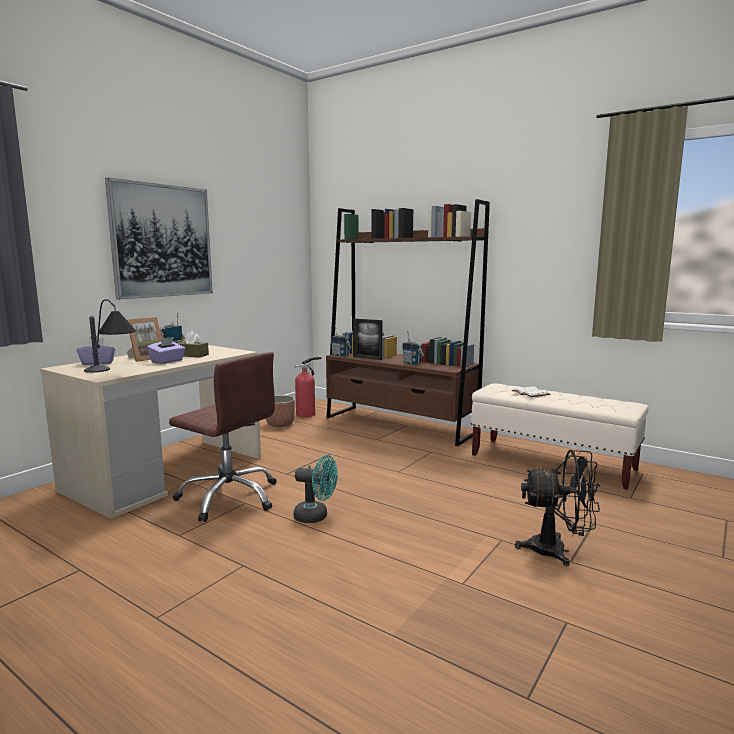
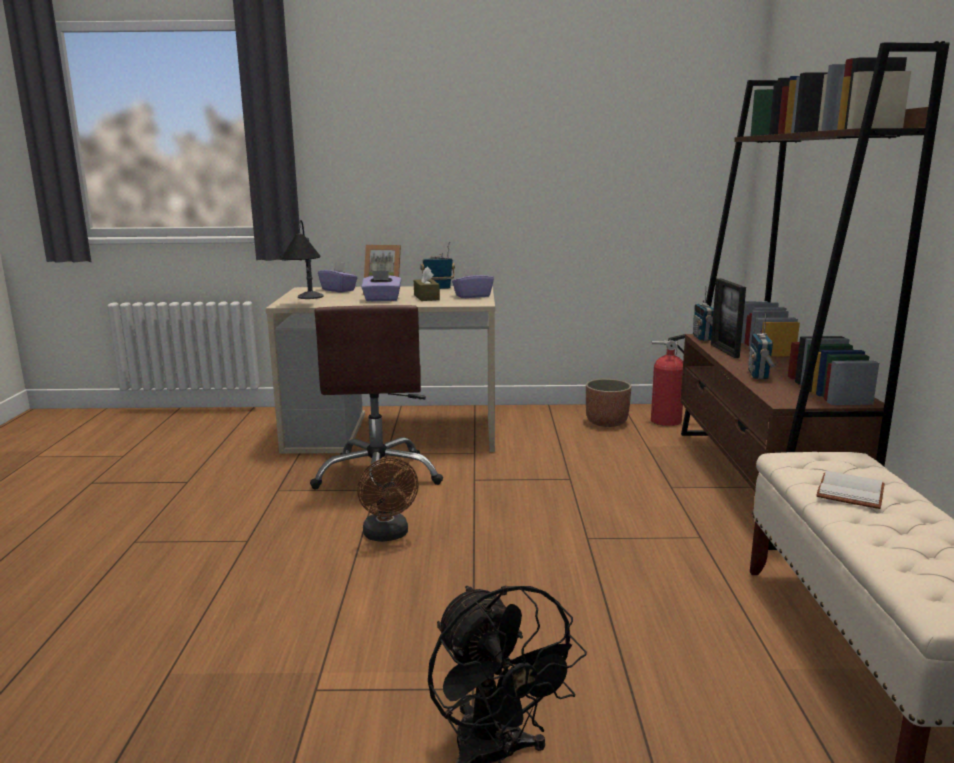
camera: 55 degrees right, 5 degrees up
(162, 241) = (467, 148): picture -> none
(218, 350) = (472, 296): none -> purple tissue box
(316, 516) = (388, 535): turquoise fan -> brown fan

